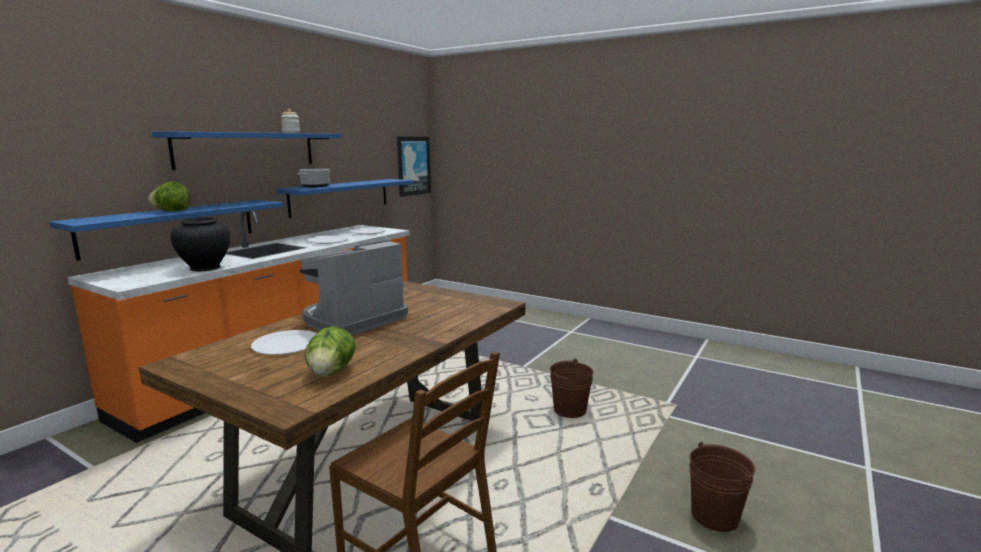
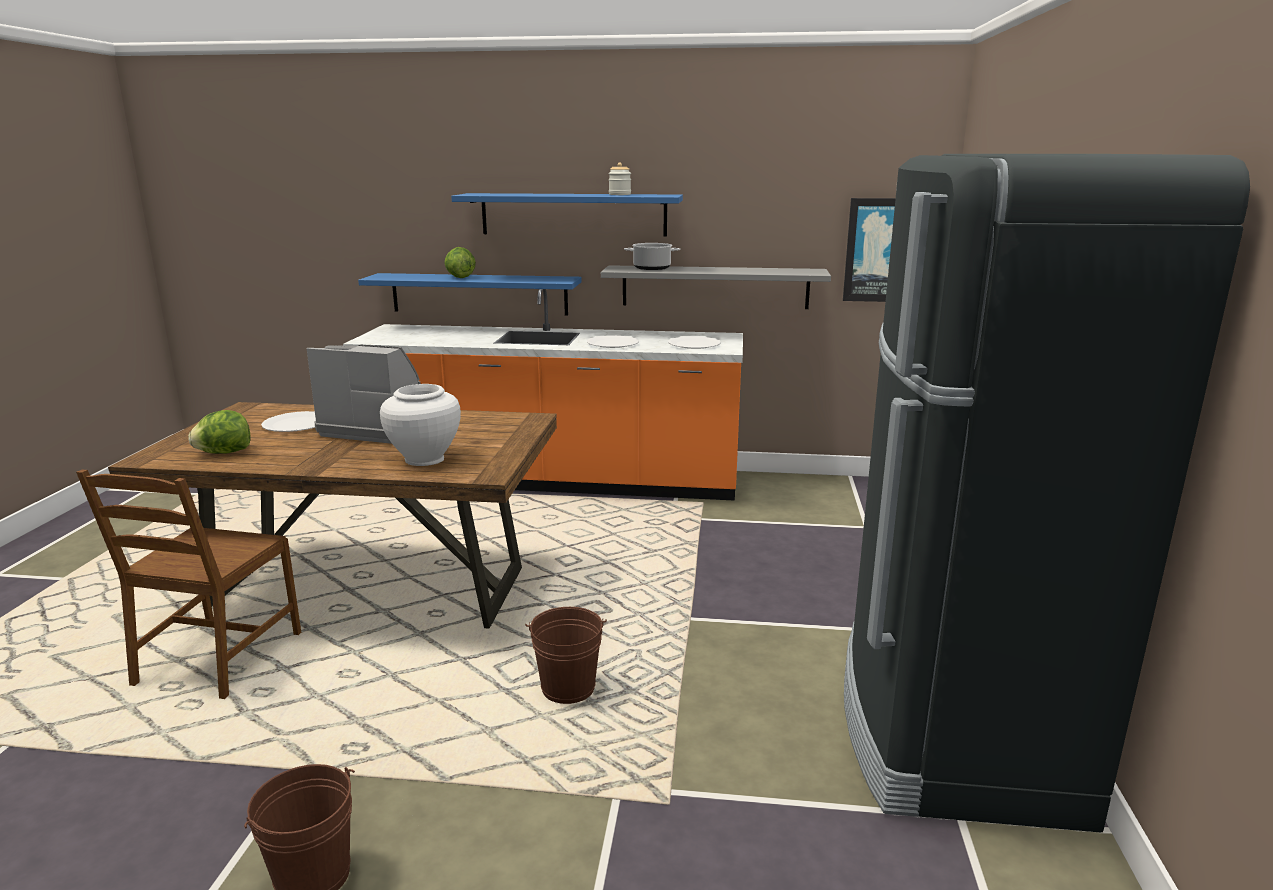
camera: 65 degrees right, 5 degrees up
(205, 268) = (439, 341): black vase -> none
(341, 197) = (715, 287): blue shelf -> grey shelf
(451, 314) = (424, 459): none -> white vase
(647, 343) = (952, 733): none -> black fridge

